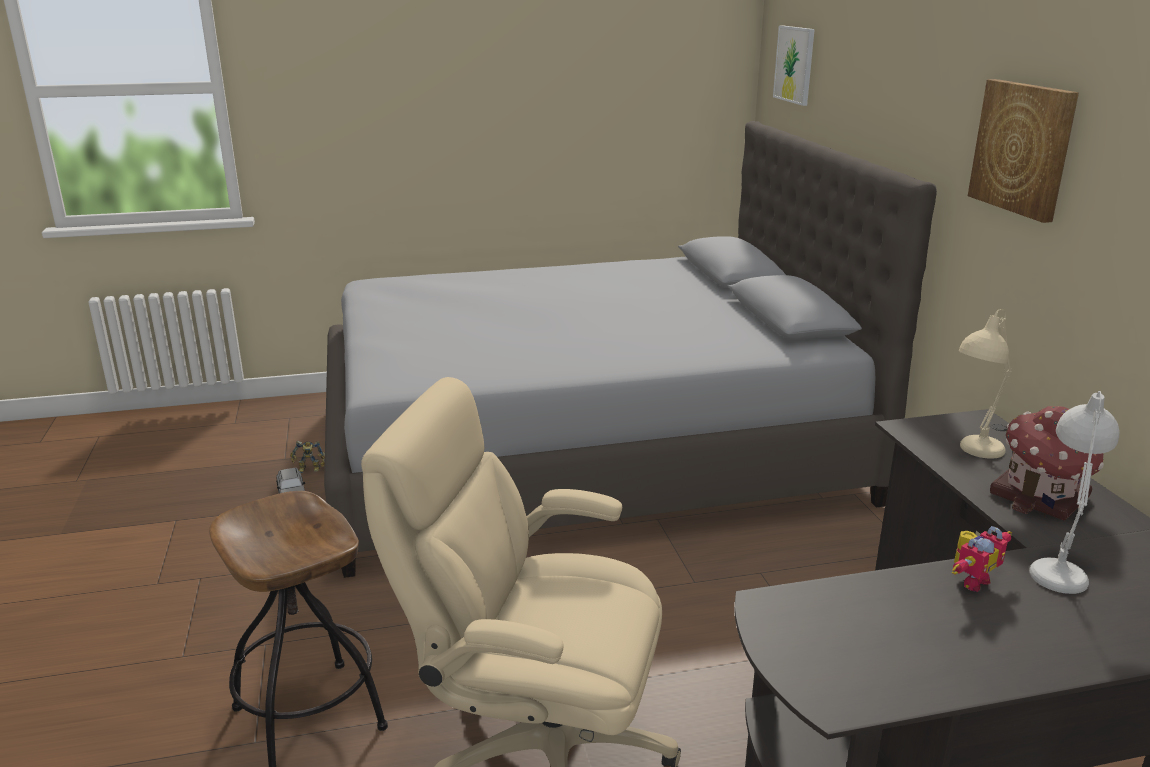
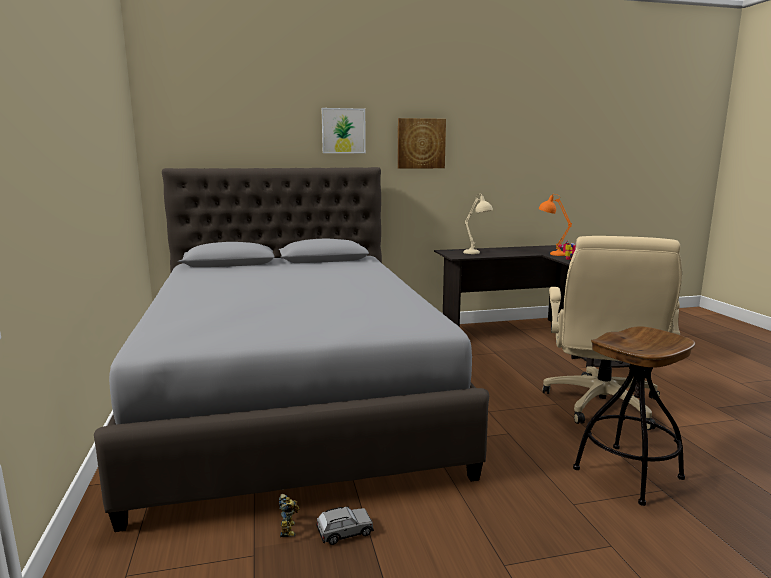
camera: 90 degrees left, 10 degrees down
(794, 64) = (199, 126): picture -> picture (343, 131)
(1041, 496) = (506, 251): toy house -> none
(1059, 565) = (551, 254): white table lamp -> orange table lamp

